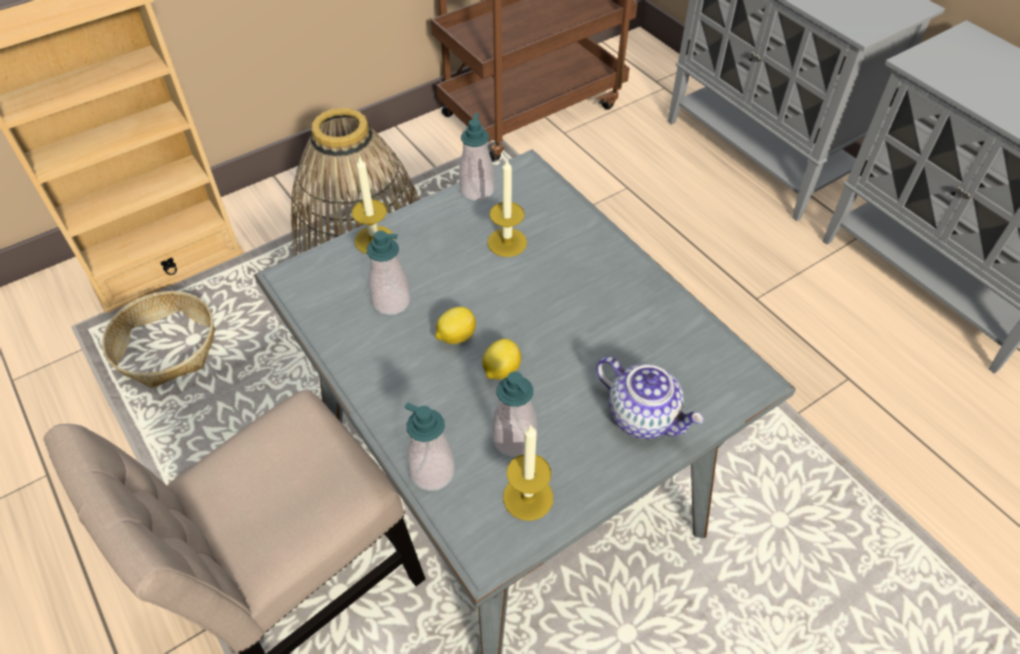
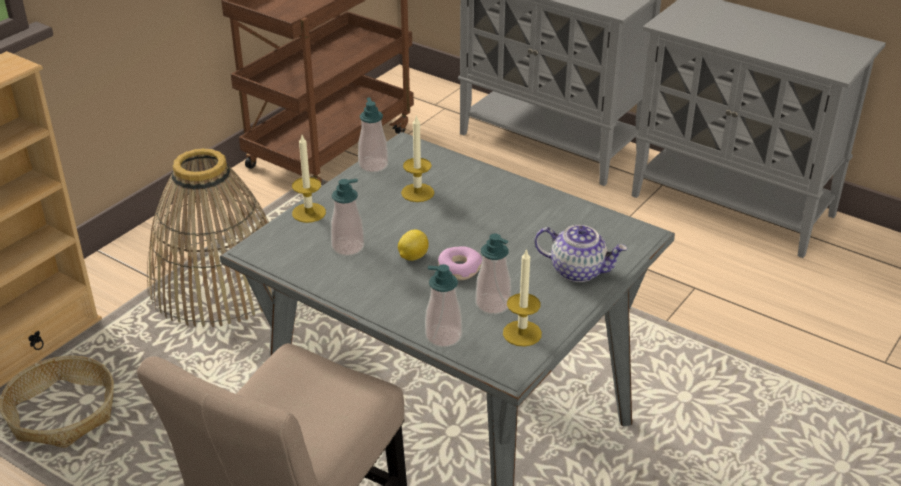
camera: 20 degrees left, 15 degrees down
(501, 370) = (459, 269): lemon -> donut

